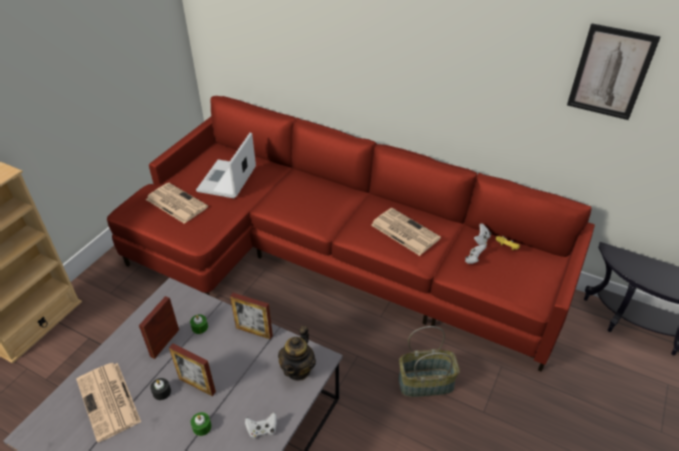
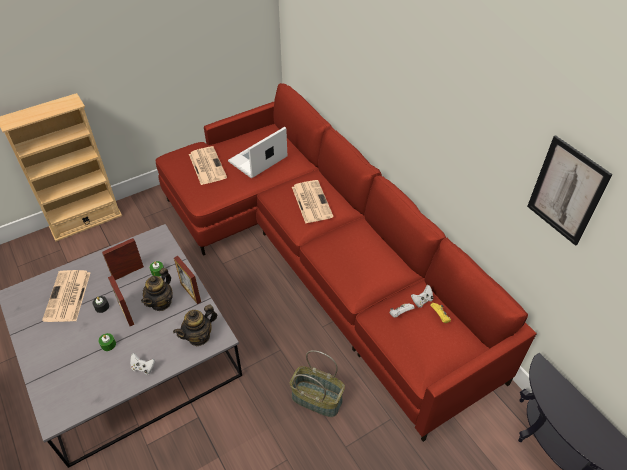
camera: 30 degrees right, 5 degrees up
(229, 356) = (161, 302): none -> teapot
(404, 231) = (359, 263): newspaper -> newspaper (311, 201)

